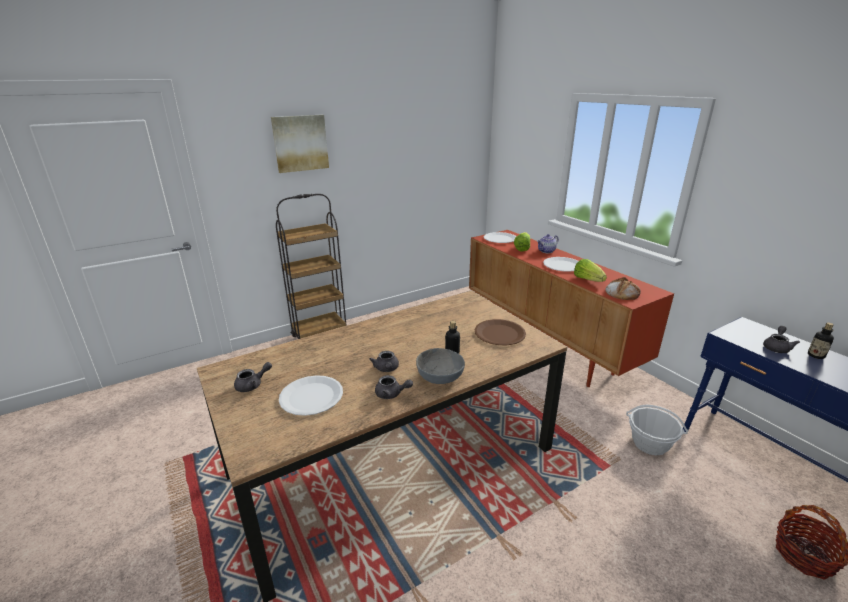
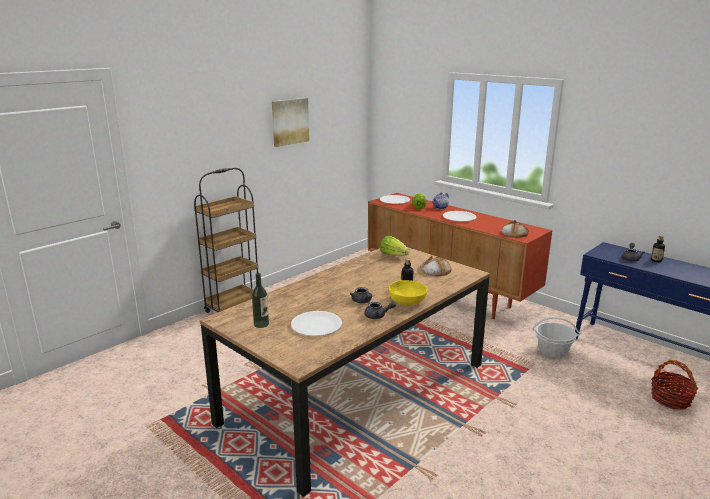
camera: 15 degrees left, 5 degrees down
(253, 385) = (261, 324): grey teapot -> bottle
(300, 143) = (215, 121): picture -> picture (289, 121)
(439, 377) = (407, 302): grey bowl -> yellow bowl
(499, 334) = (435, 270): brown plate -> bread
(588, 280) = (484, 226): lettuce -> lettuce (393, 255)

